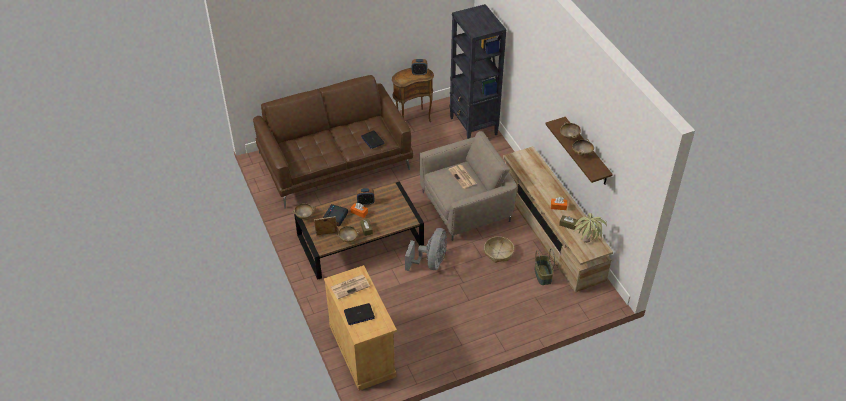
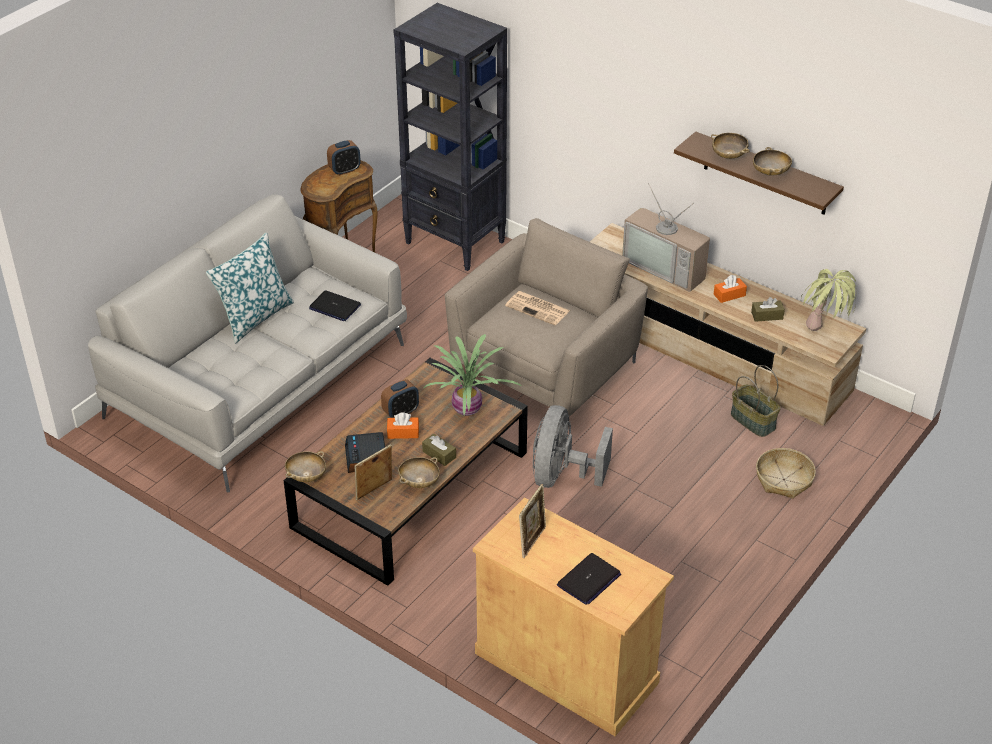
camera: 30 degrees left, 5 degrees down
(335, 131) = (255, 317): none -> pillow
(335, 161) = (260, 380): brown sofa -> grey sofa
(350, 286) = (532, 541): newspaper -> picture frame
(395, 213) = (468, 410): none -> potted plant
(430, 263) = (562, 476): grey fan -> grey fan turned 150 degrees counterclockwise
(498, 253) = (657, 416): basket -> basket (784, 479)
(540, 180) = (667, 267): none -> television

